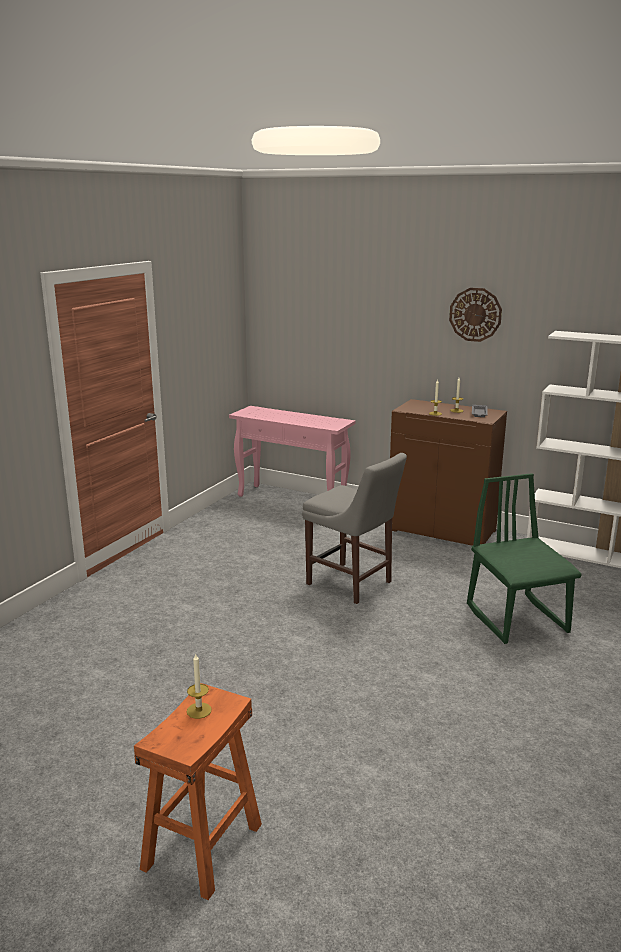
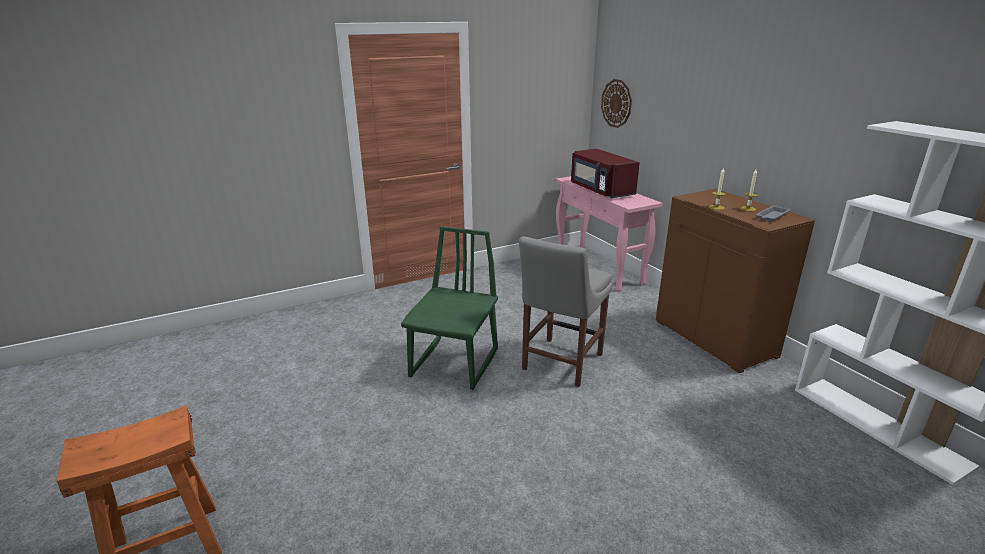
camera: 35 degrees right, 5 degrees up
(199, 710) = (147, 431): candle -> none
(288, 418) = (600, 190): none -> red microwave
(352, 584) = (560, 363): grey chair -> grey chair turned 45 degrees clockwise
(475, 314) = (798, 94): wall clock -> wall clock (616, 103)
(517, 619) = (693, 468): green chair -> green chair (455, 364)

